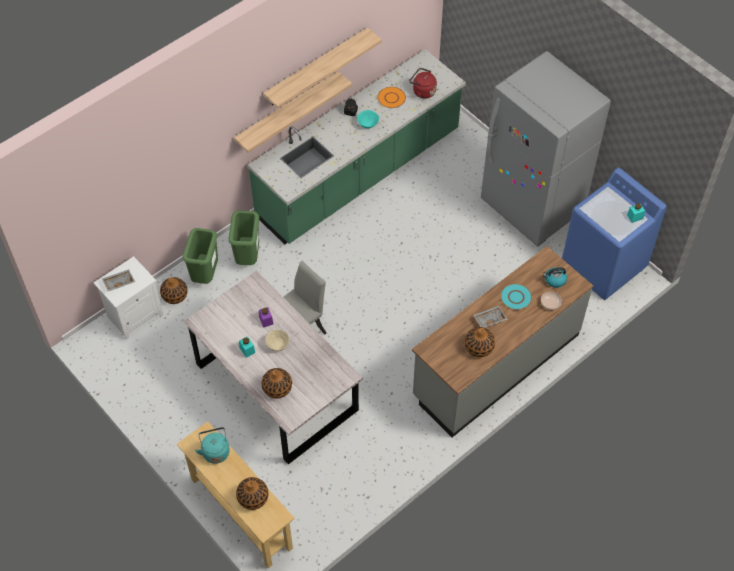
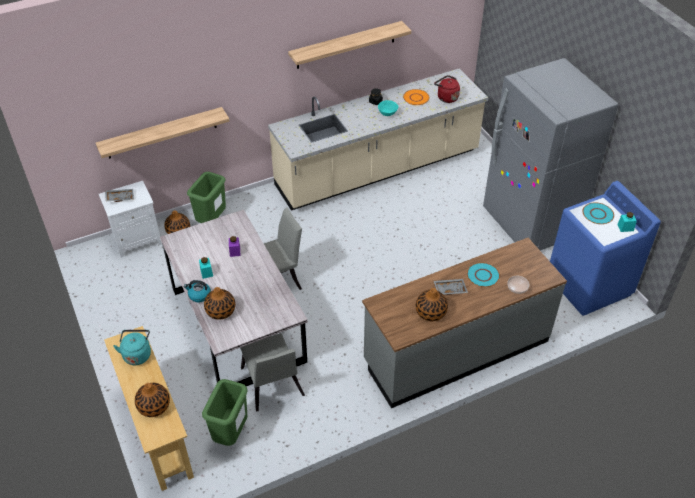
camera: 15 degrees right, 10 degrees down
(248, 257) = (255, 214): green trash can -> green trash can (231, 434)
(278, 345) = (237, 274): beige bowl -> none
(287, 111) = (313, 82): shelf -> shelf (162, 133)
(333, 442) = (272, 386): none -> grey chair
(359, 174) = (378, 169): green counter -> beige counter
(554, 280) = (527, 268): kettle -> kettle (199, 295)
(607, 207) = (598, 214): none -> turquoise plate

